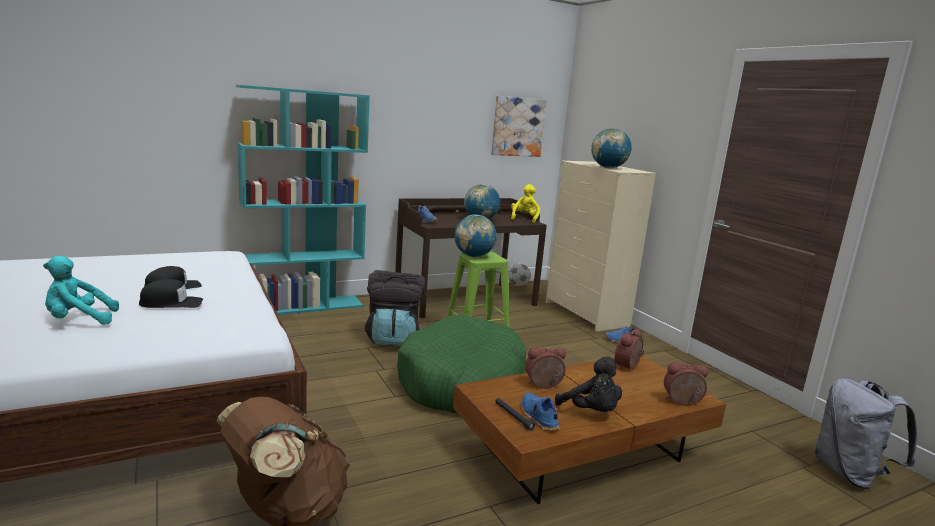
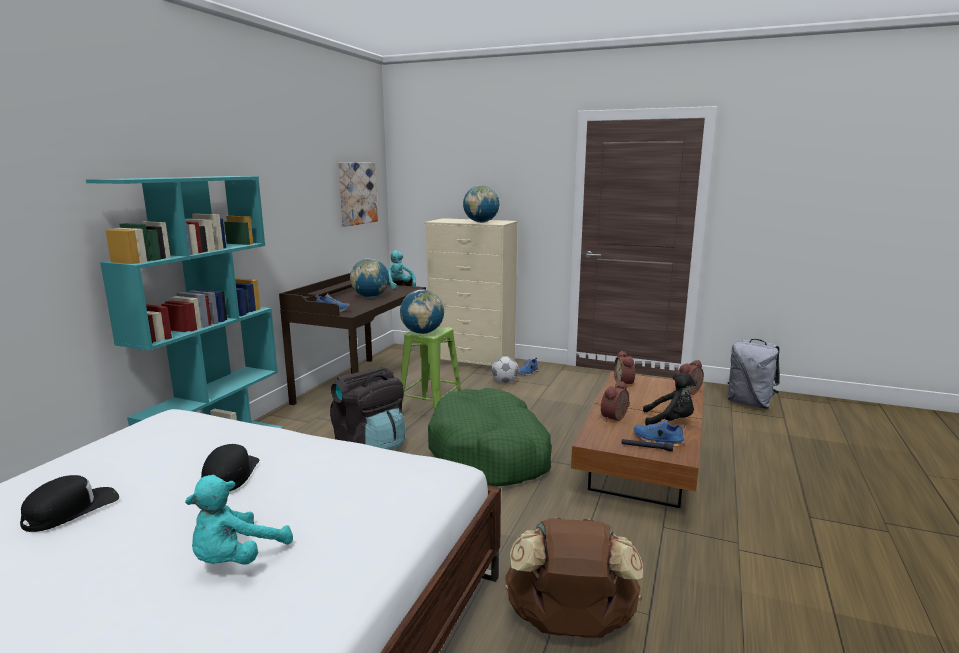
camera: 40 degrees left, 0 degrees up
(171, 303) = (292, 487): black cap -> black cap (71, 510)
(518, 285) = (382, 356): football -> football (505, 382)
(524, 219) = (398, 286): yellow plush toy -> turquoise plush toy

